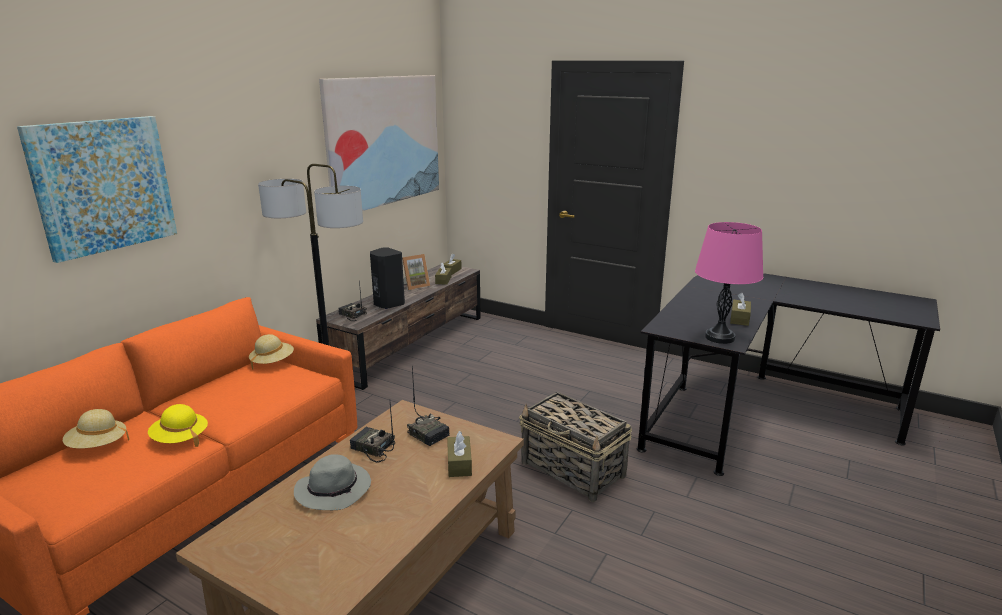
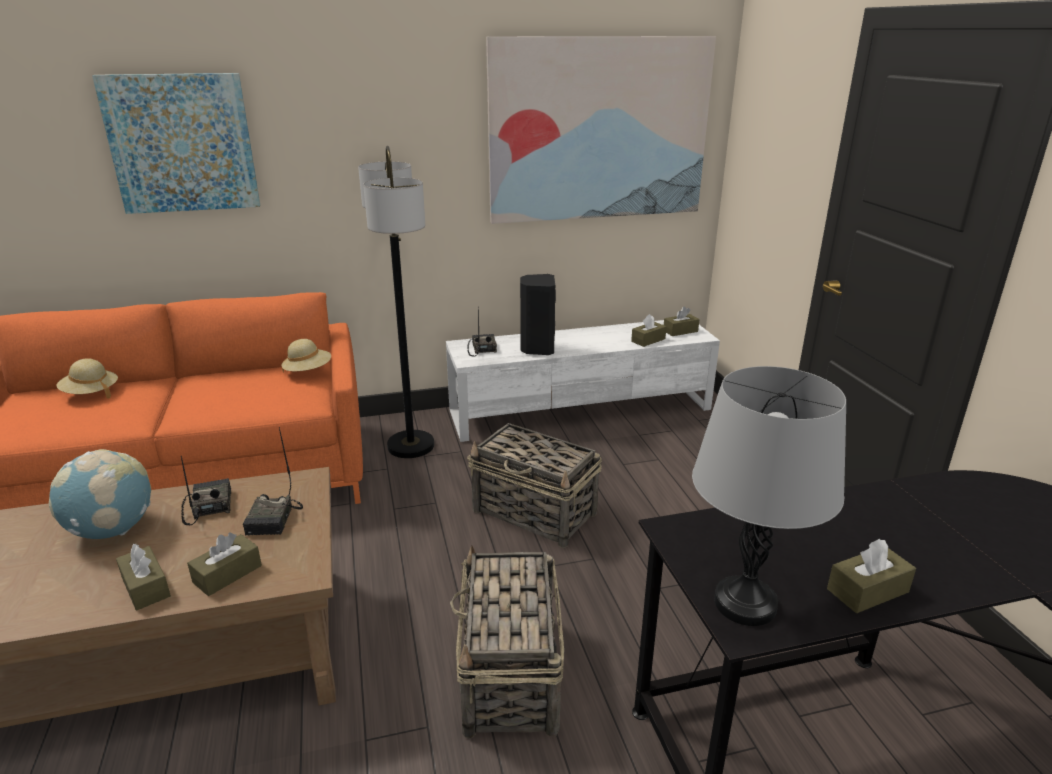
camera: 45 degrees right, 5 degrees up
(180, 439) = (134, 414): yellow hat -> none
(334, 490) = (112, 530): grey hat -> globe
(410, 344) = (581, 410): brown tv stand -> white tv stand
(415, 286) = (605, 336): picture frame -> none
(426, 494) = (146, 587): none -> brown tissue box
(470, 402) = (535, 513): none -> basket
(719, 337) = (745, 603): pink table lamp -> grey table lamp

